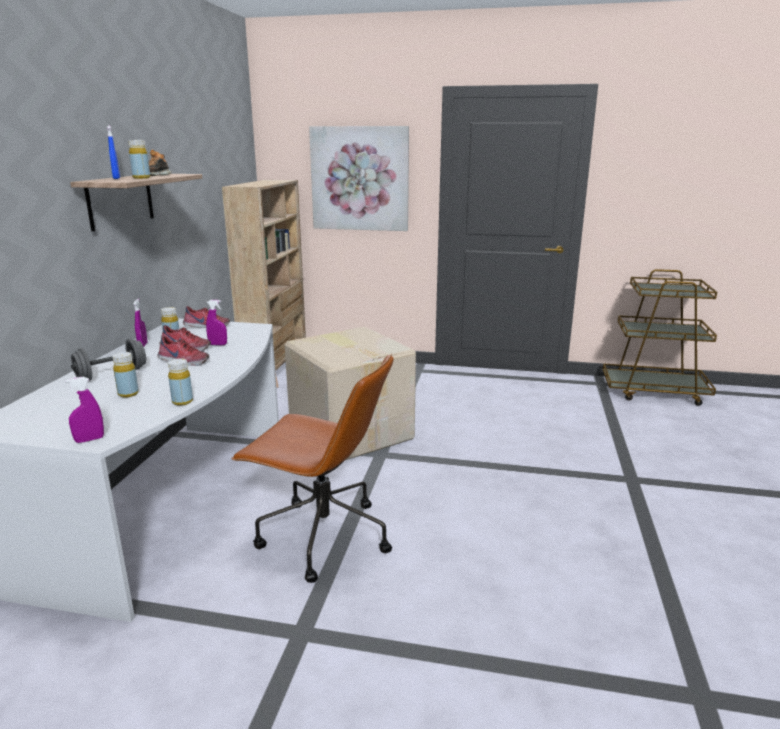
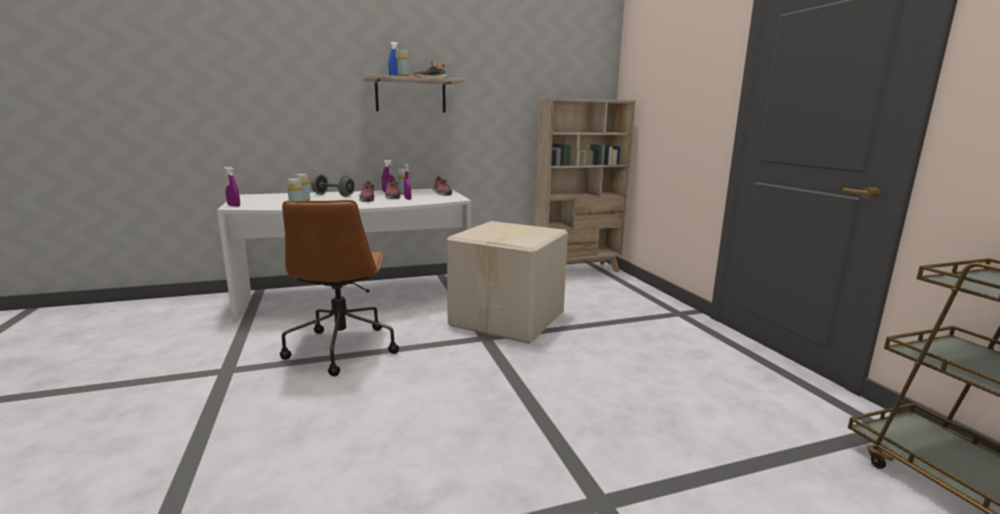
camera: 60 degrees right, 5 degrees down
(360, 179) = (676, 96): picture -> none

